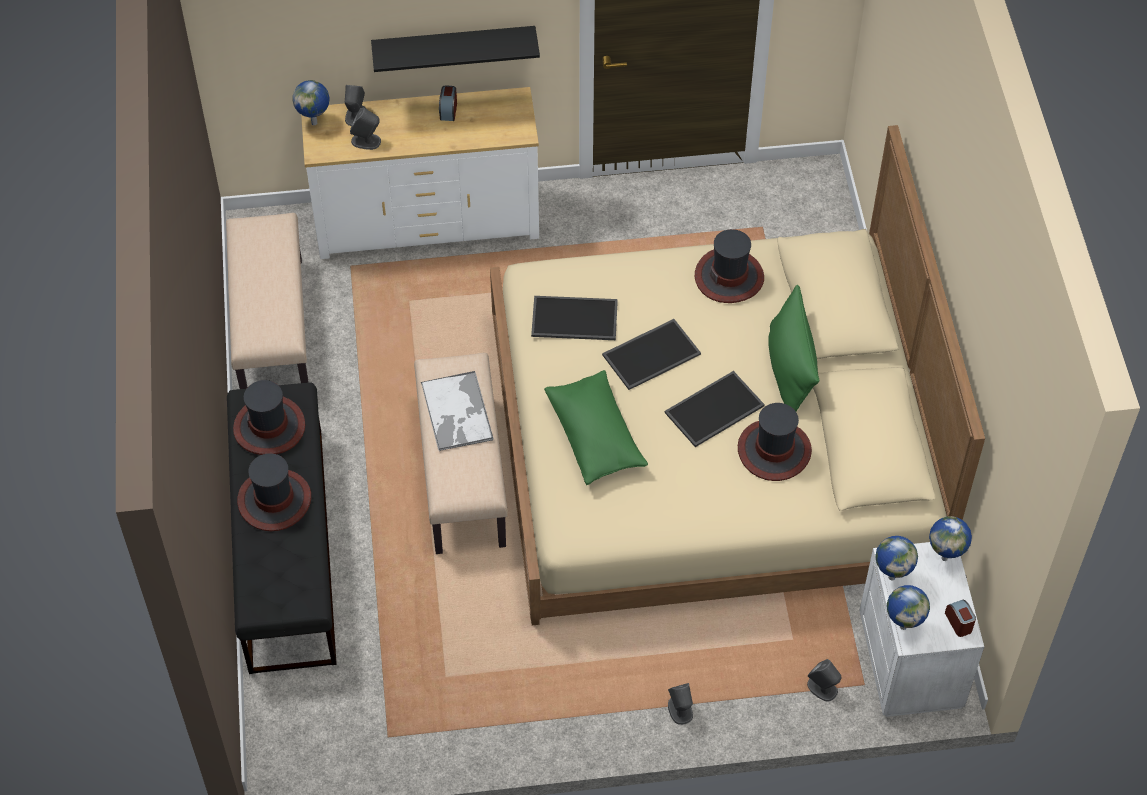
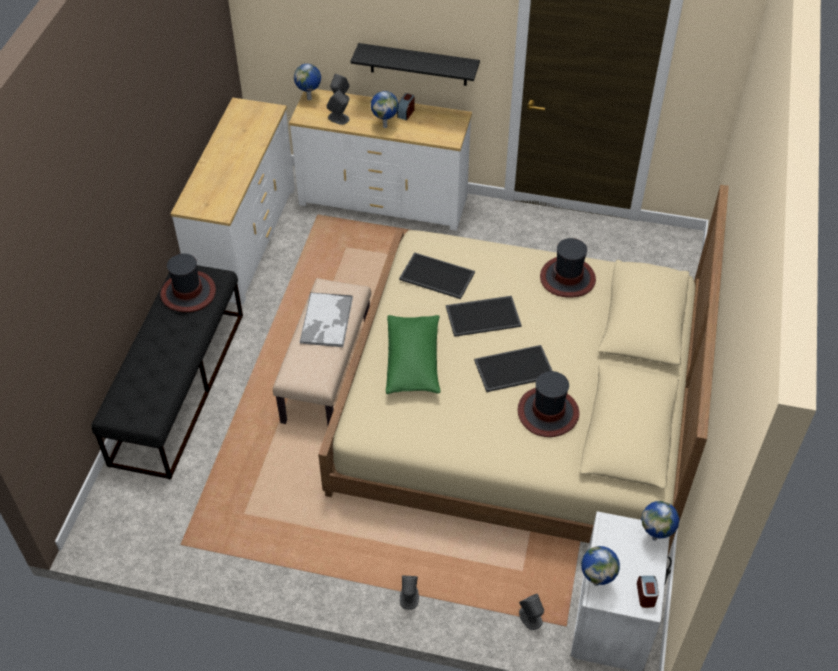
camera: 20 degrees right, 5 degrees down
(271, 328) = (244, 240): beige bench -> white dresser
(274, 500) = (165, 343): hat -> none
(789, 369) = (586, 356): green pillow -> none
(891, 576) = (603, 539): globe -> globe (385, 126)

